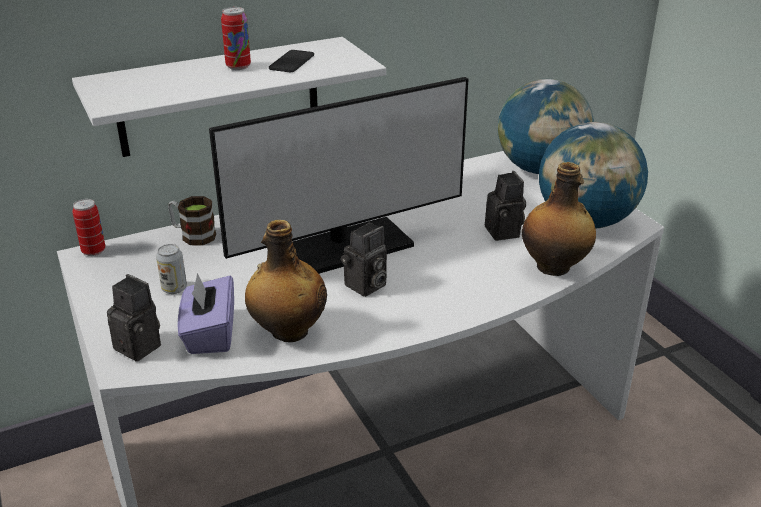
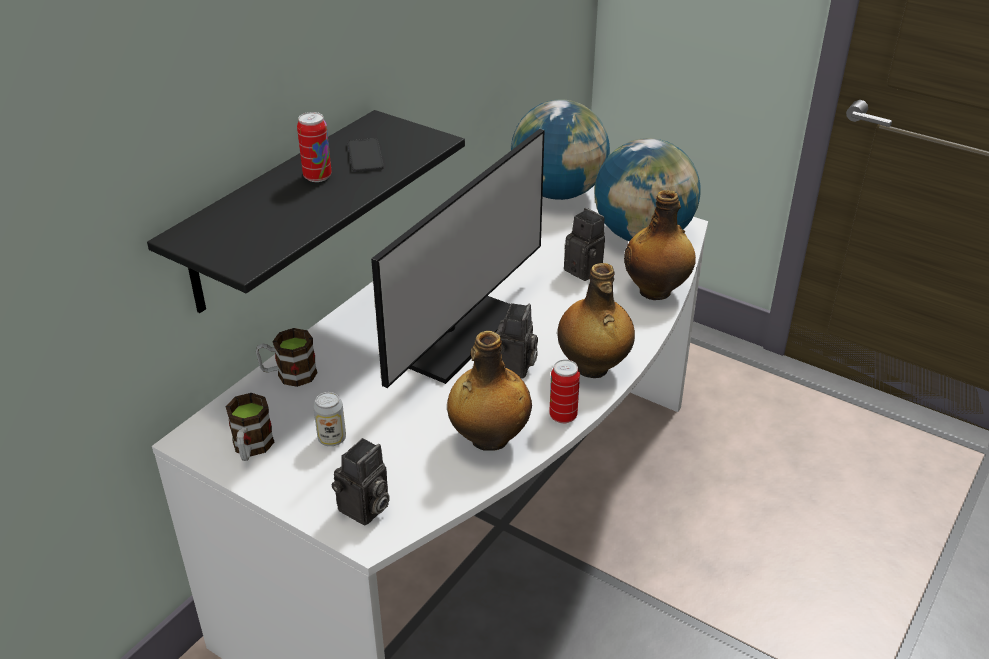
camera: 30 degrees left, 5 degrees up
(93, 251) = (197, 430): can -> can (563, 416)
(114, 275) = (251, 448): none -> mug
(142, 346) = (364, 510): camera -> camera turned 120 degrees clockwise
(210, 334) = (418, 471): purple tissue box -> none
(219, 97) = (278, 213): white shelf -> black shelf
(432, 308) = (592, 368): none -> bottle

